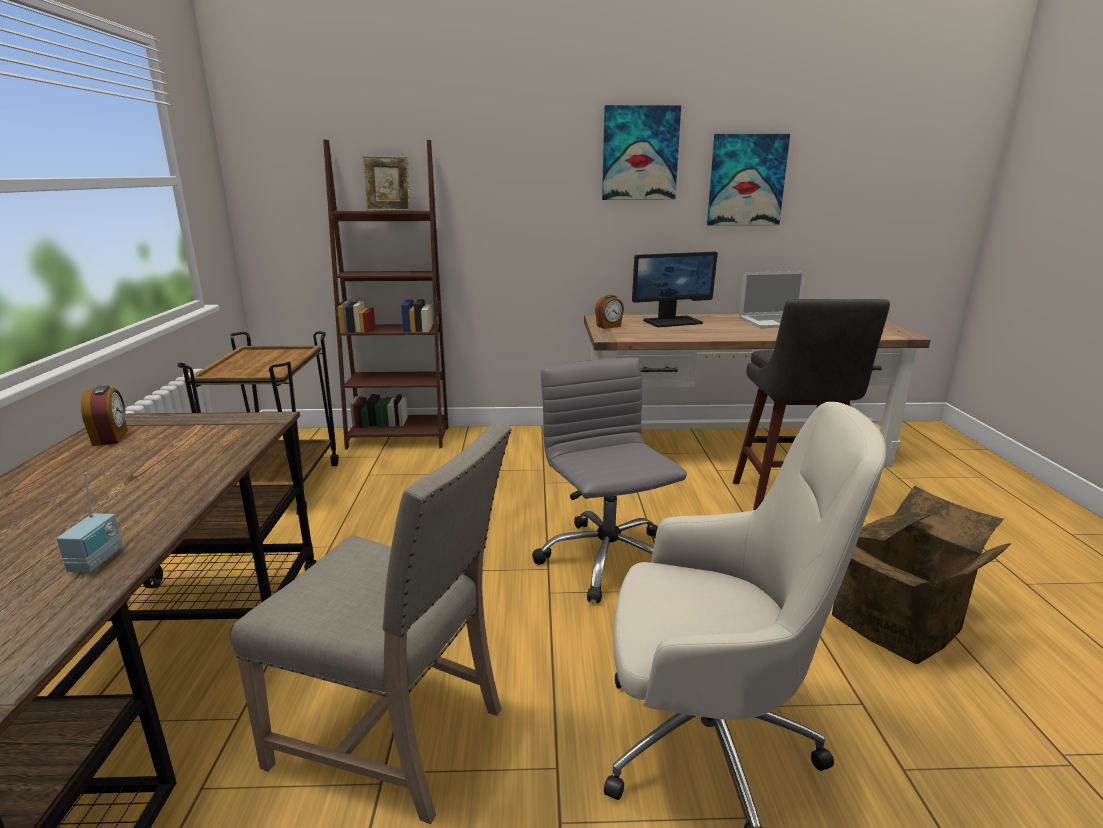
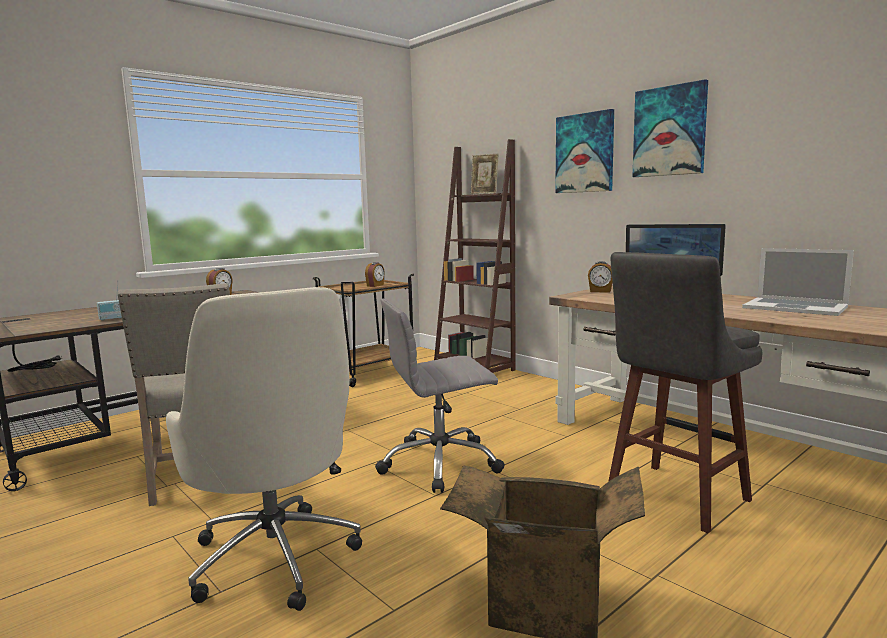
camera: 50 degrees right, 10 degrees down
(274, 358) = (375, 285): none -> alarm clock
(607, 559) = (439, 464): grey office chair -> grey office chair turned 135 degrees counterclockwise
(746, 180) = (785, 147): picture -> picture (585, 153)

